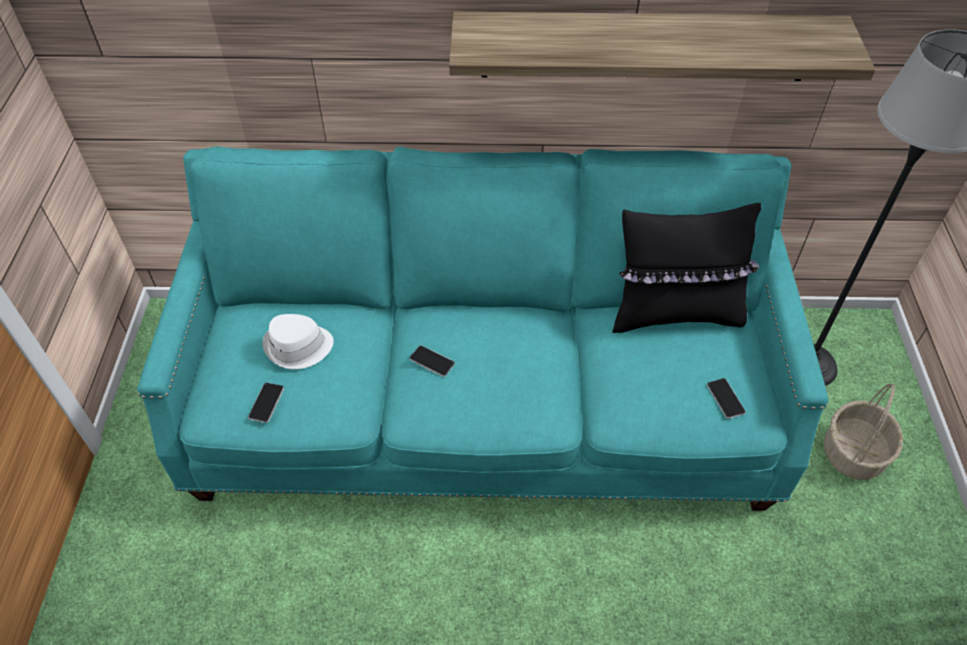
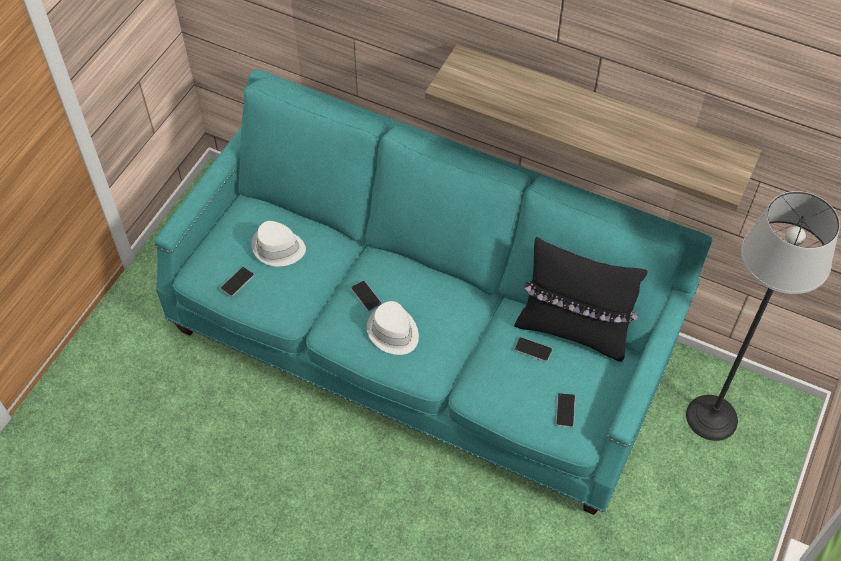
camera: 25 degrees right, 5 degrees up
(486, 389) = (393, 332): none -> white hat
(649, 348) = (533, 350): none -> phone
(852, 452) = (698, 502): basket -> none

